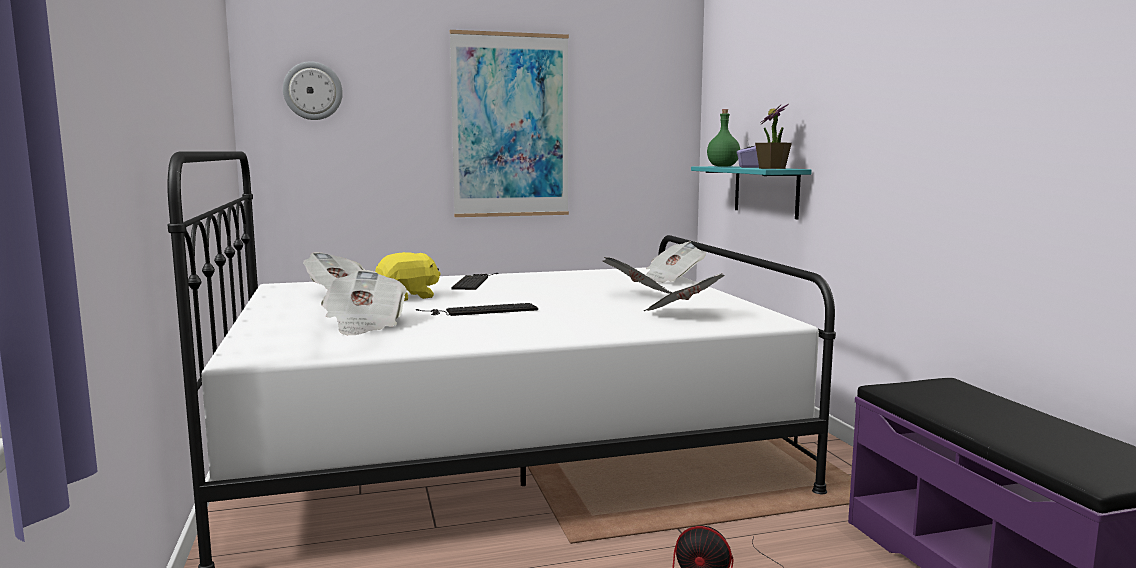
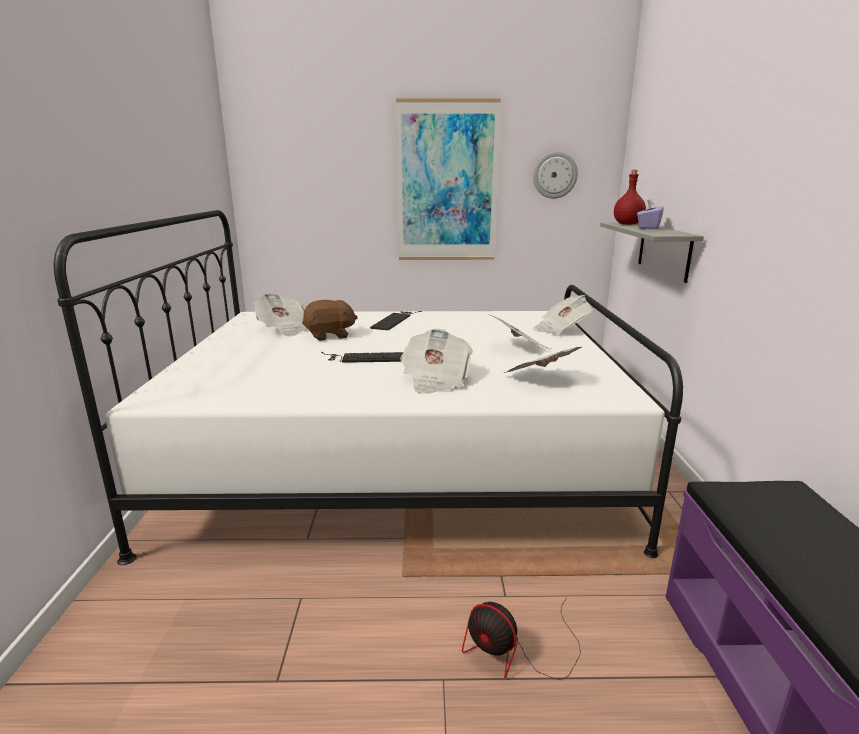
camera: 15 degrees right, 10 degrees up
(313, 91) = (287, 155): wall clock -> wall clock (555, 175)
(364, 325) = (267, 368): newspaper -> newspaper (435, 380)
(408, 297) = (330, 335): yellow plush toy -> brown plush toy
(723, 166) = (628, 224): green bottle -> red bottle
(766, 191) = (664, 250): turquoise shelf -> grey shelf
(772, 168) = (664, 233): potted plant -> none

